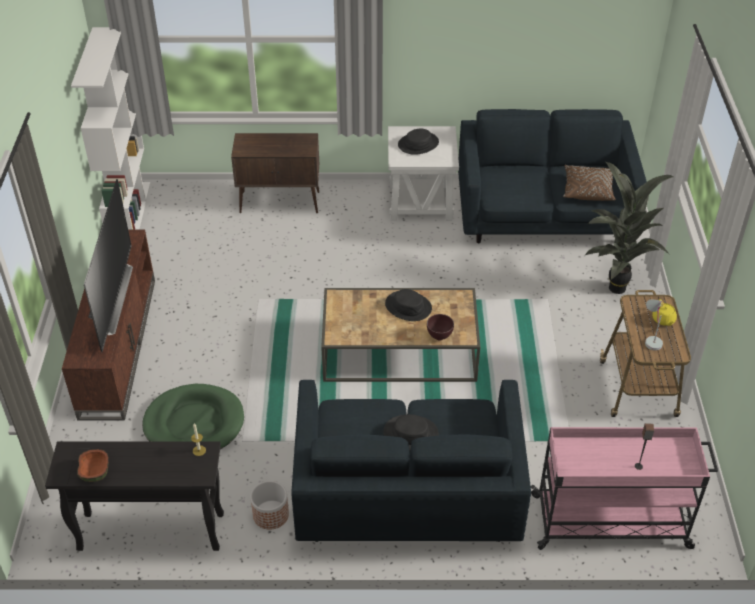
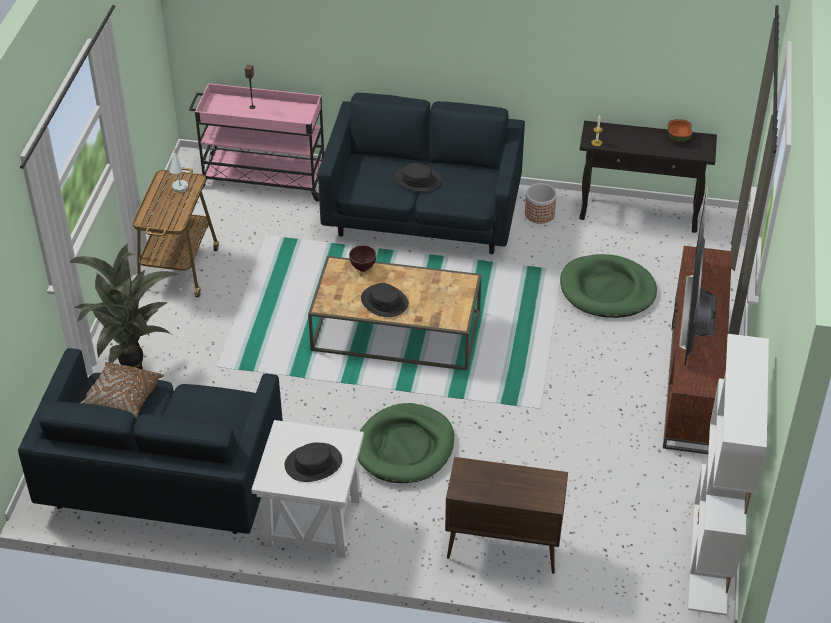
camera: 170 degrees left, 0 degrees up
(366, 257) = (405, 447): none -> green dog bed
(663, 320) = (157, 204): yellow teapot -> none

